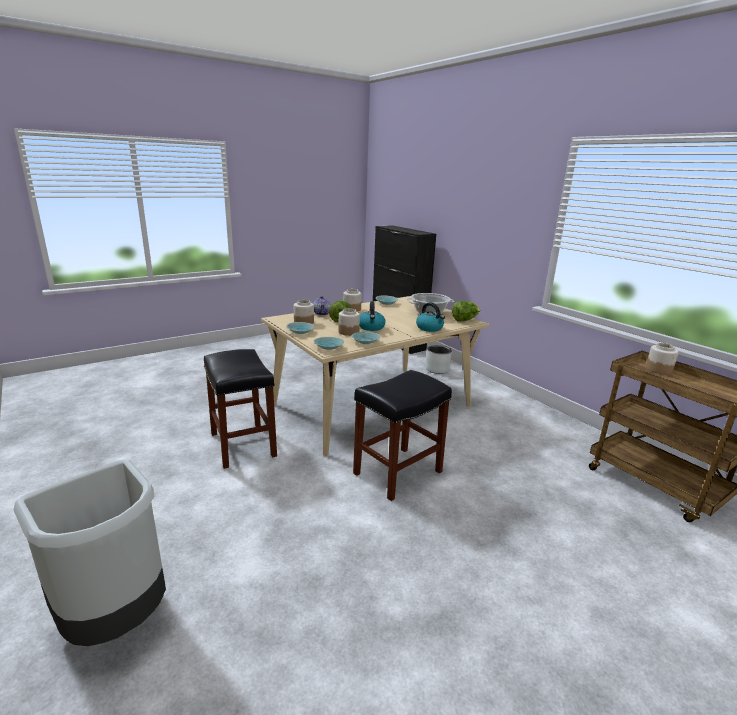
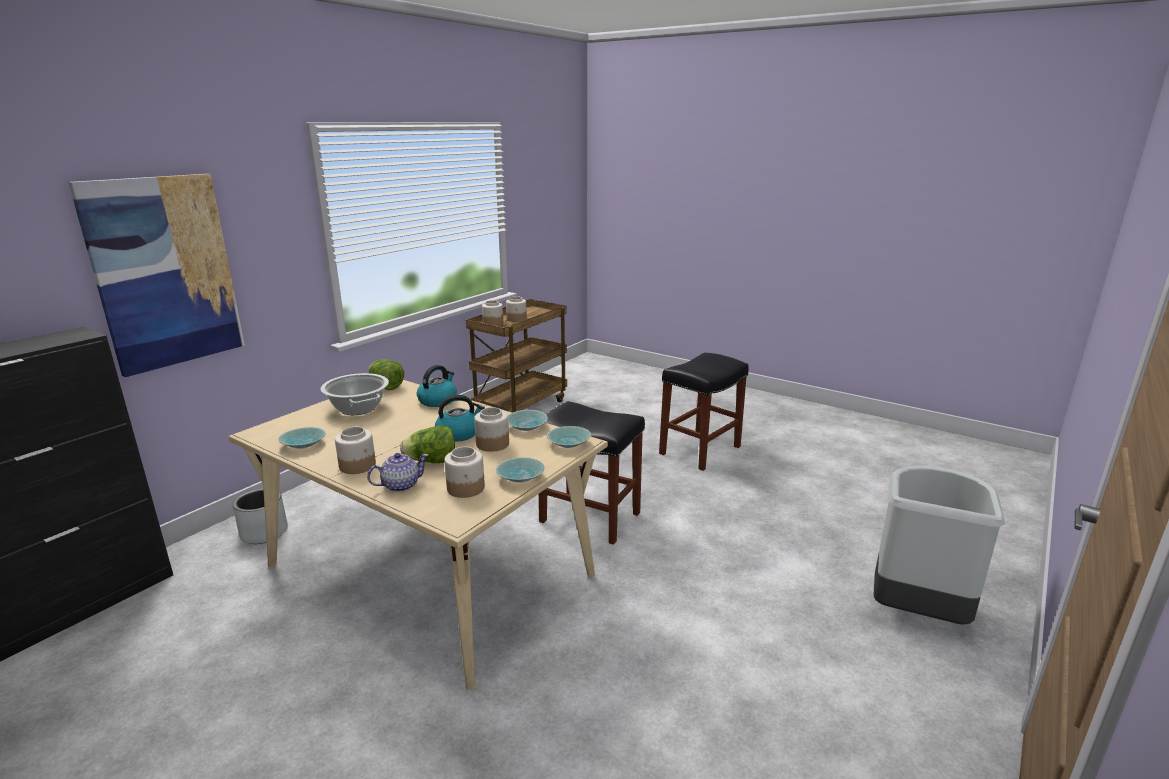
camera: 110 degrees left, 0 degrees up
(242, 444) = (621, 664): black stool -> black stool (700, 451)
(471, 220) = (165, 272): none -> picture
(685, 383) = (516, 319): none -> jar

